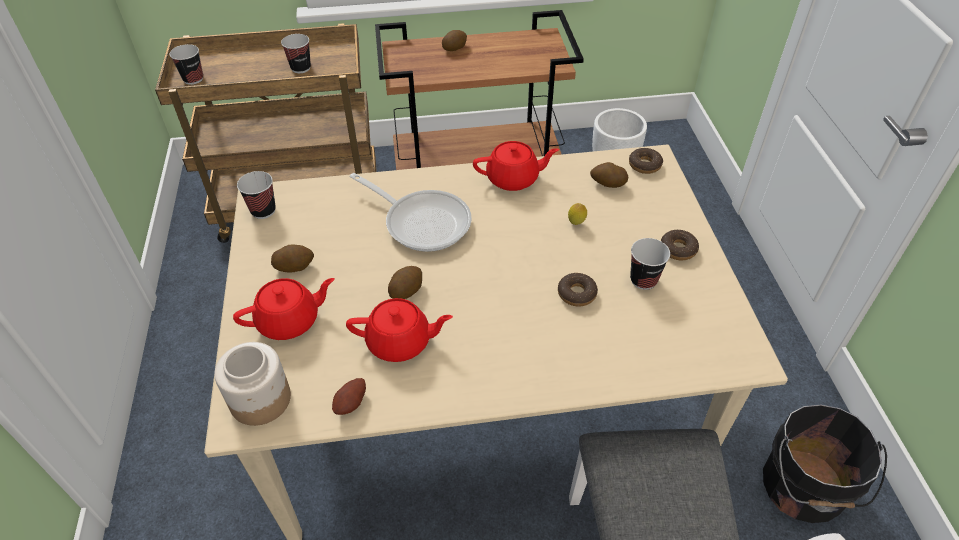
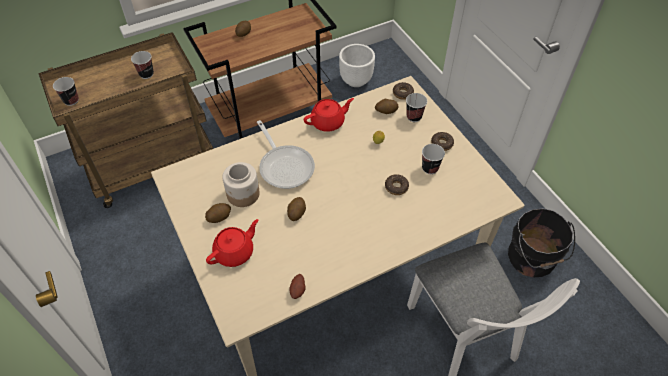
camera: 20 degrees left, 5 degrees up
(260, 400) = (242, 305): jar -> jar (243, 194)
(263, 211) = (178, 185): cup -> cup (414, 117)
(400, 342) = (308, 245): red teapot -> none
(422, 222) = (285, 166): frying pan -> frying pan turned 45 degrees clockwise

